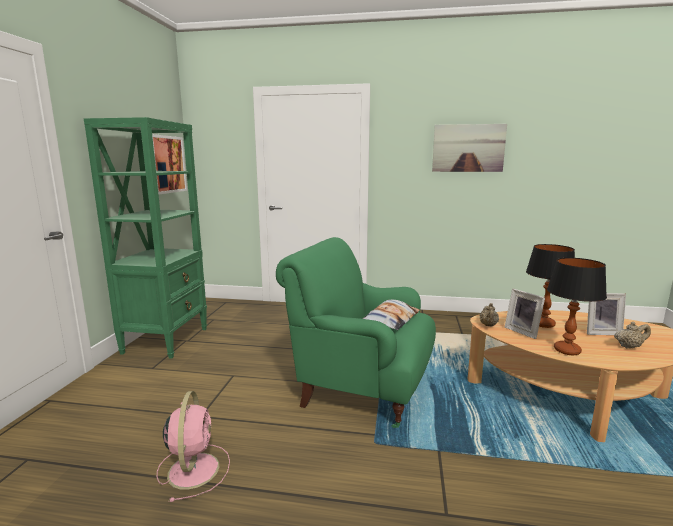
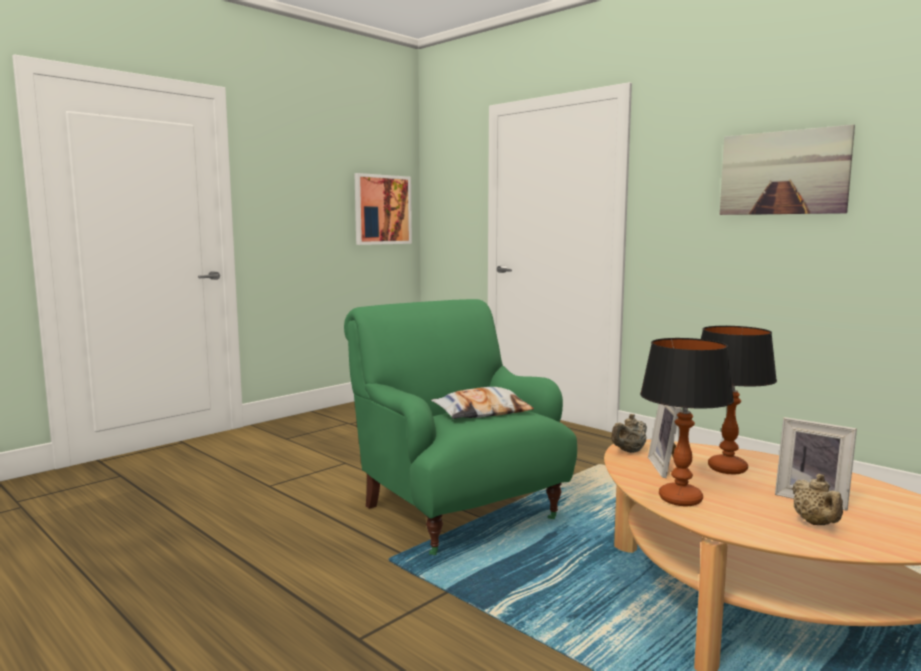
camera: 35 degrees right, 5 degrees down
(167, 340) = (331, 419): green bookcase -> none
(194, 468) = (209, 520): pink fan -> none
(629, 346) = (816, 523): beige teapot -> beige teapot turned 60 degrees clockwise

